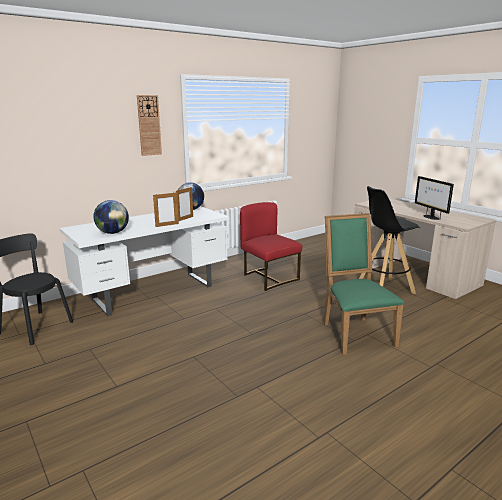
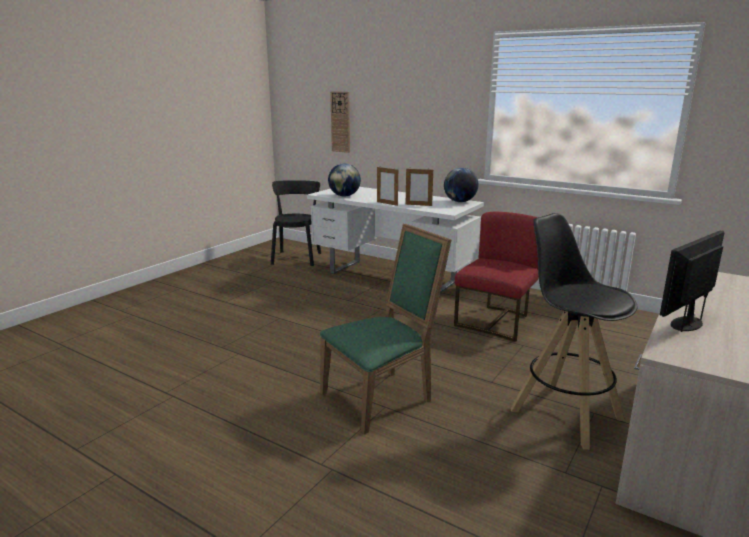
camera: 70 degrees right, 0 degrees up
(149, 125) = (448, 95): wall clock -> wall clock (340, 122)

